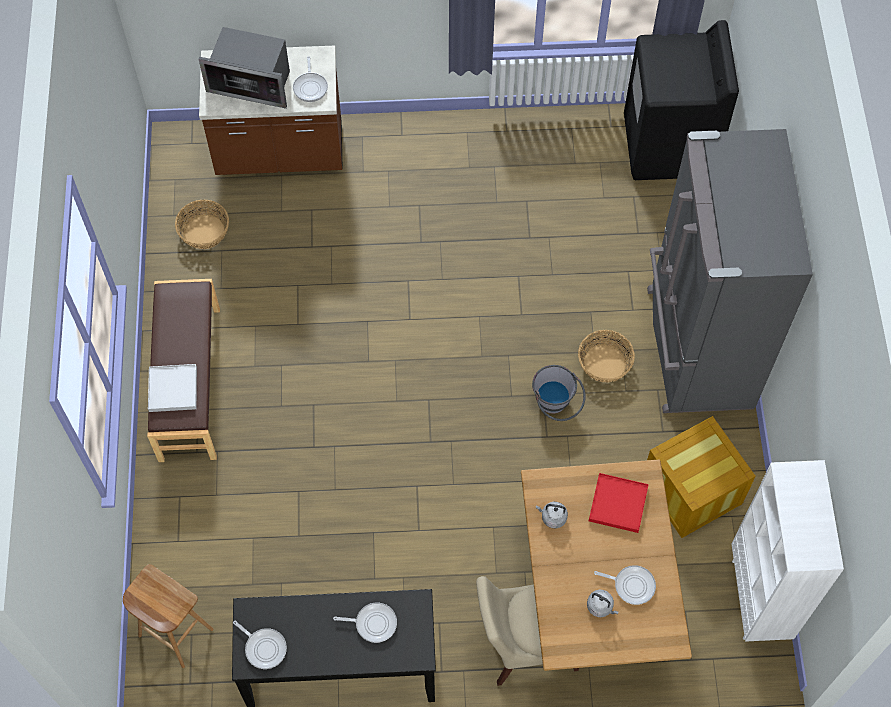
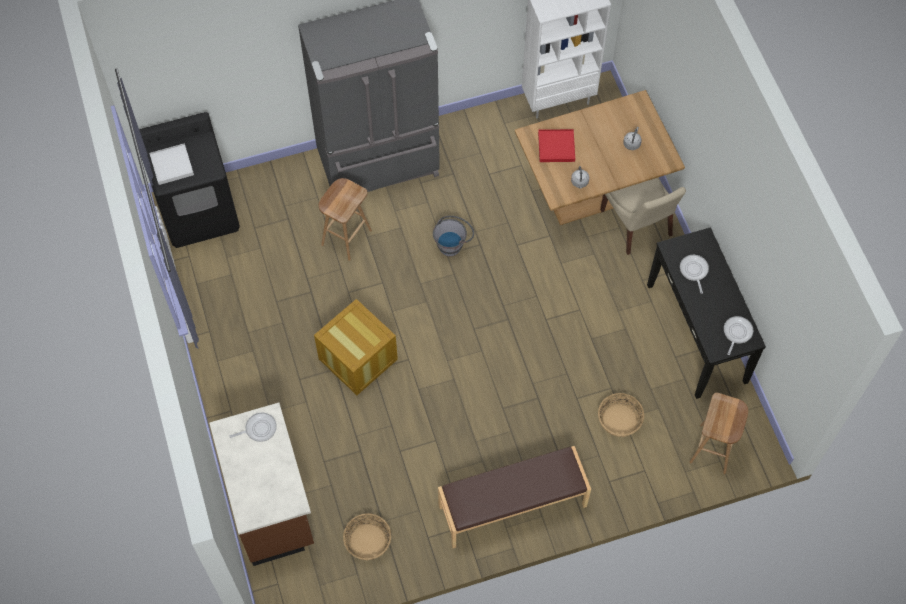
camera: 105 degrees left, 0 degrees up
(173, 389) = (548, 480): white tray -> white tray (172, 165)
(252, 83) = (265, 477): microwave -> none
(596, 289) = (346, 237): none -> brown stool
(604, 363) = (409, 220): basket -> basket (619, 420)
(631, 585) = (610, 129): frying pan -> none
(691, 491) = (493, 149): crate -> crate (358, 359)

